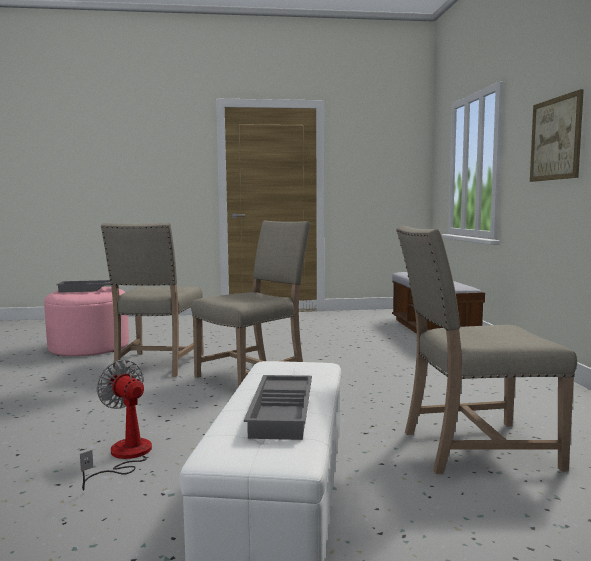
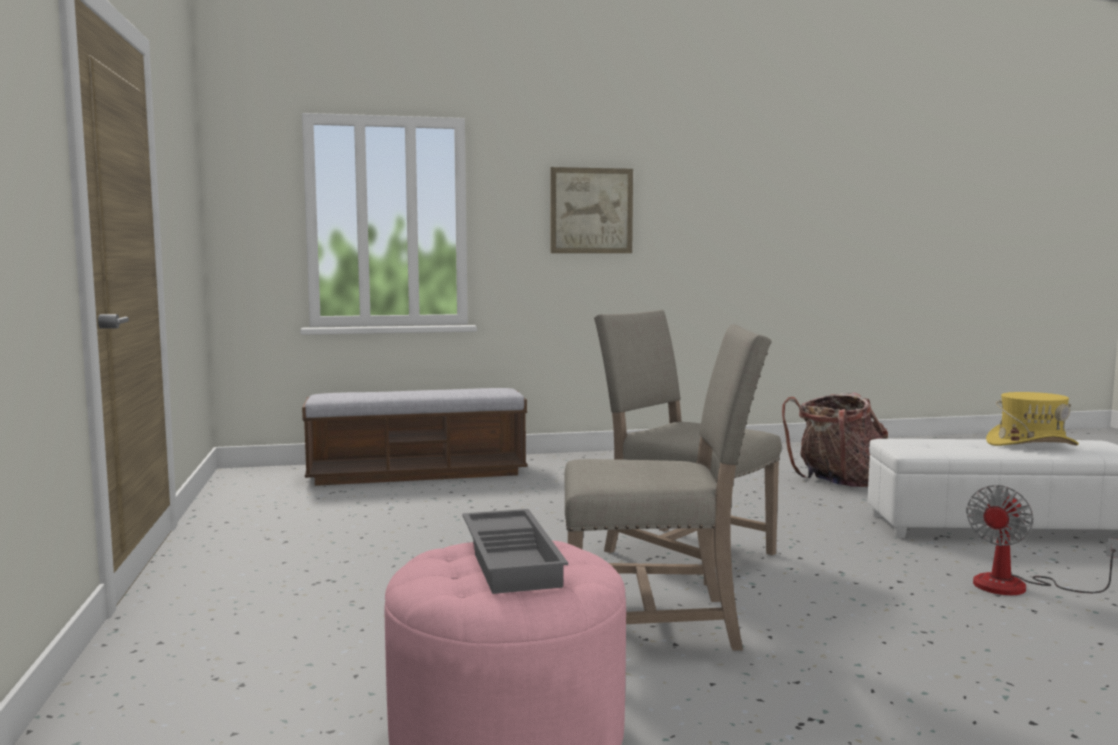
camera: 95 degrees left, 0 degrees up
(283, 413) = (1031, 444): grey tray -> yellow hat
(473, 448) = (838, 482): beige chair -> backpack

